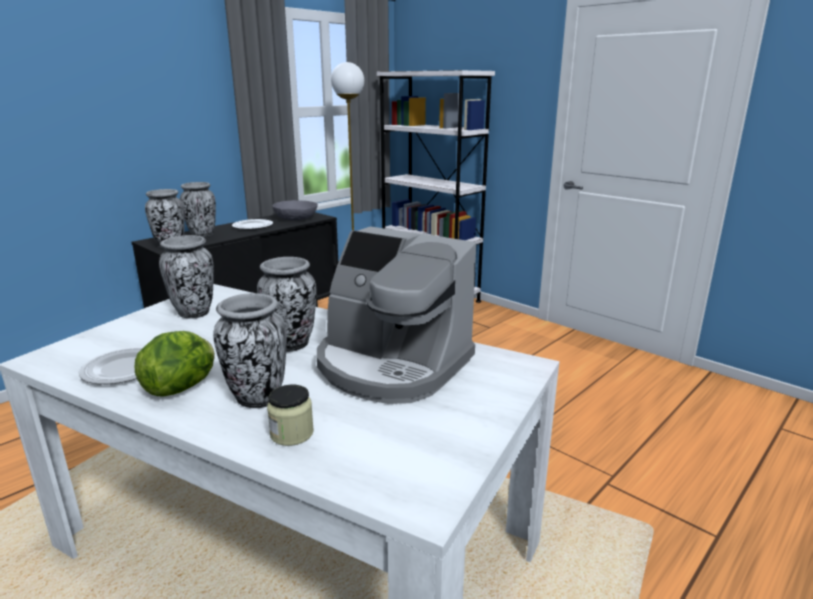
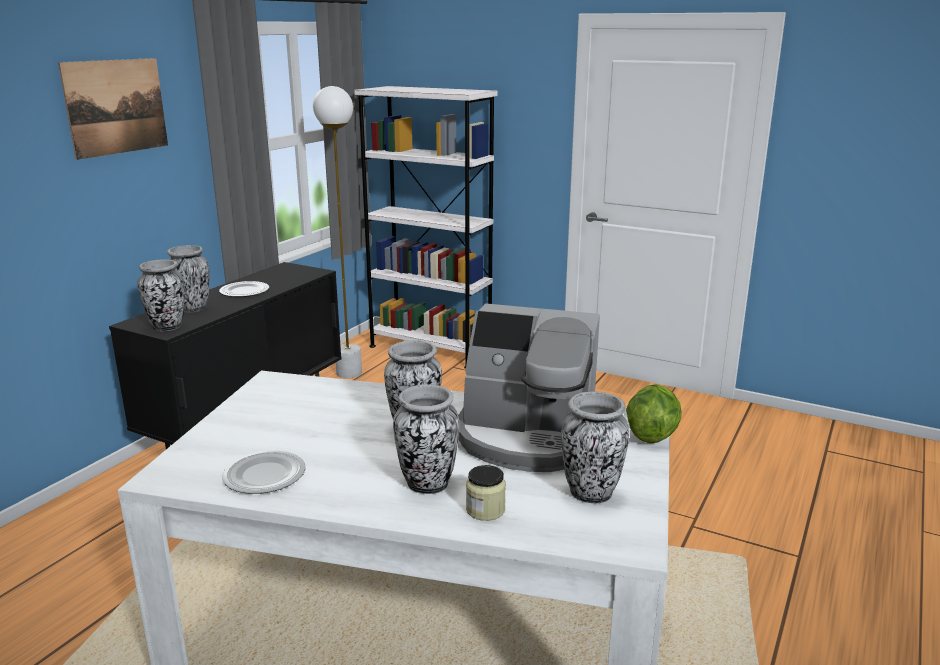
camera: 15 degrees left, 0 degrees up
(153, 65) = (116, 107): none -> picture
(182, 387) = (344, 485): lettuce -> lettuce (651, 435)
(194, 313) = (279, 408): vase -> vase (591, 493)
(296, 218) = (288, 276): grey bowl -> none

